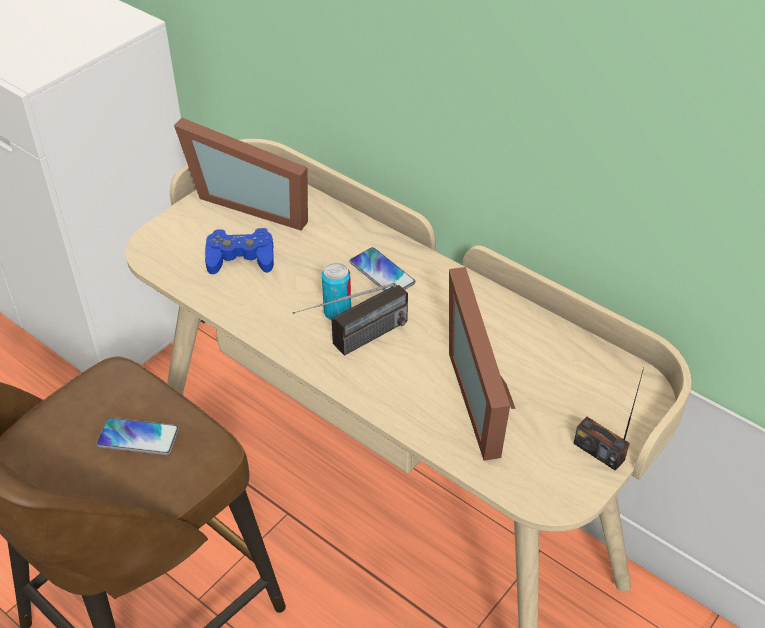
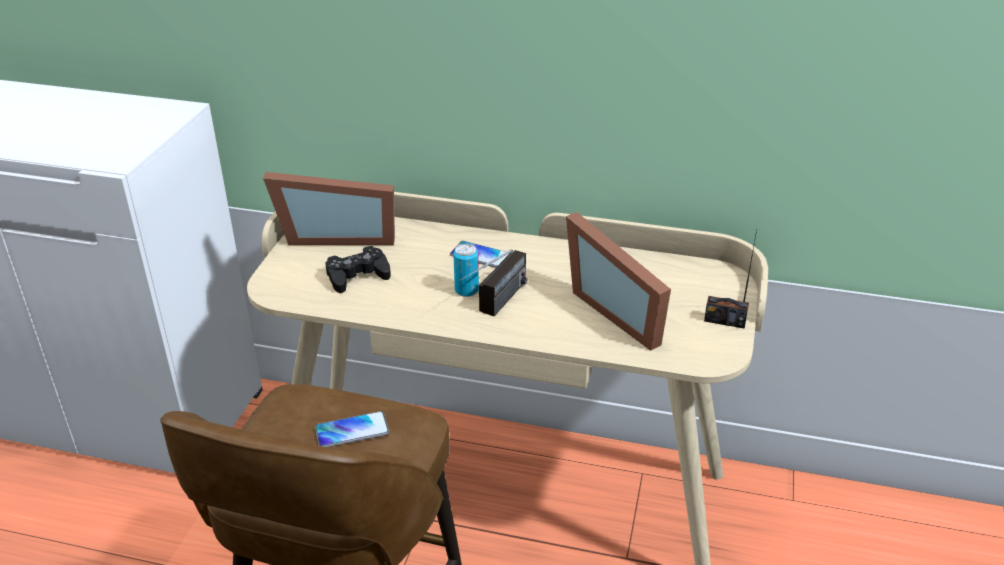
camera: 25 degrees left, 10 degrees down
(241, 258) = (357, 276): blue game controller -> black game controller

